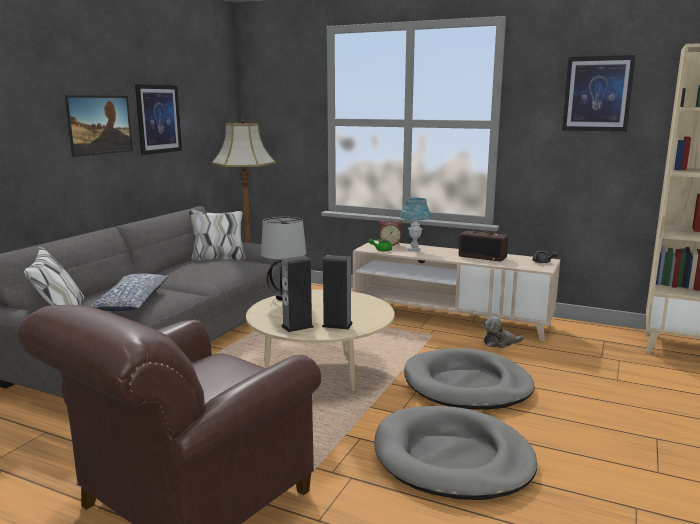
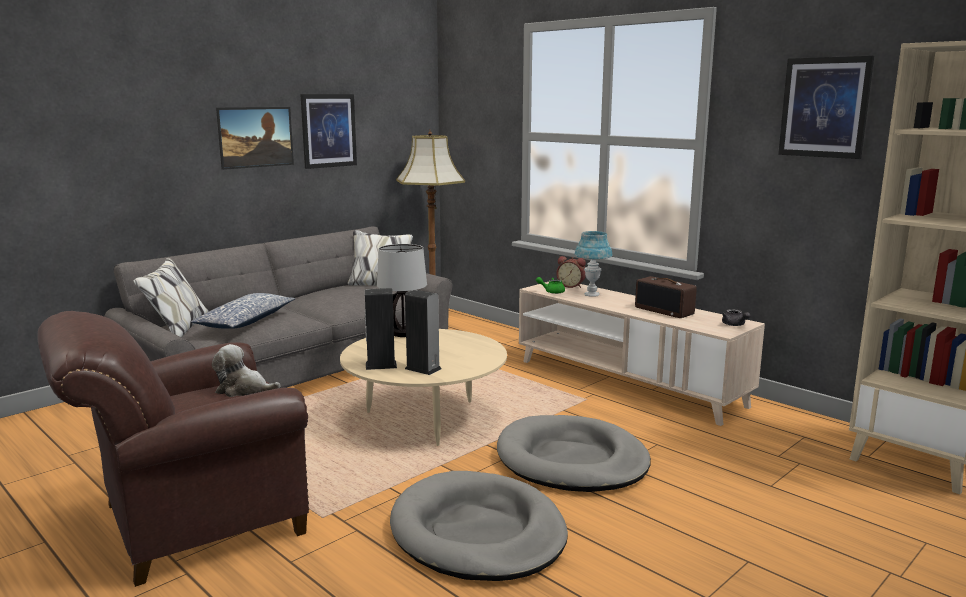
camera: 20 degrees right, 0 degrees up
(500, 343) = (660, 420): plush toy -> plush toy (243, 390)

